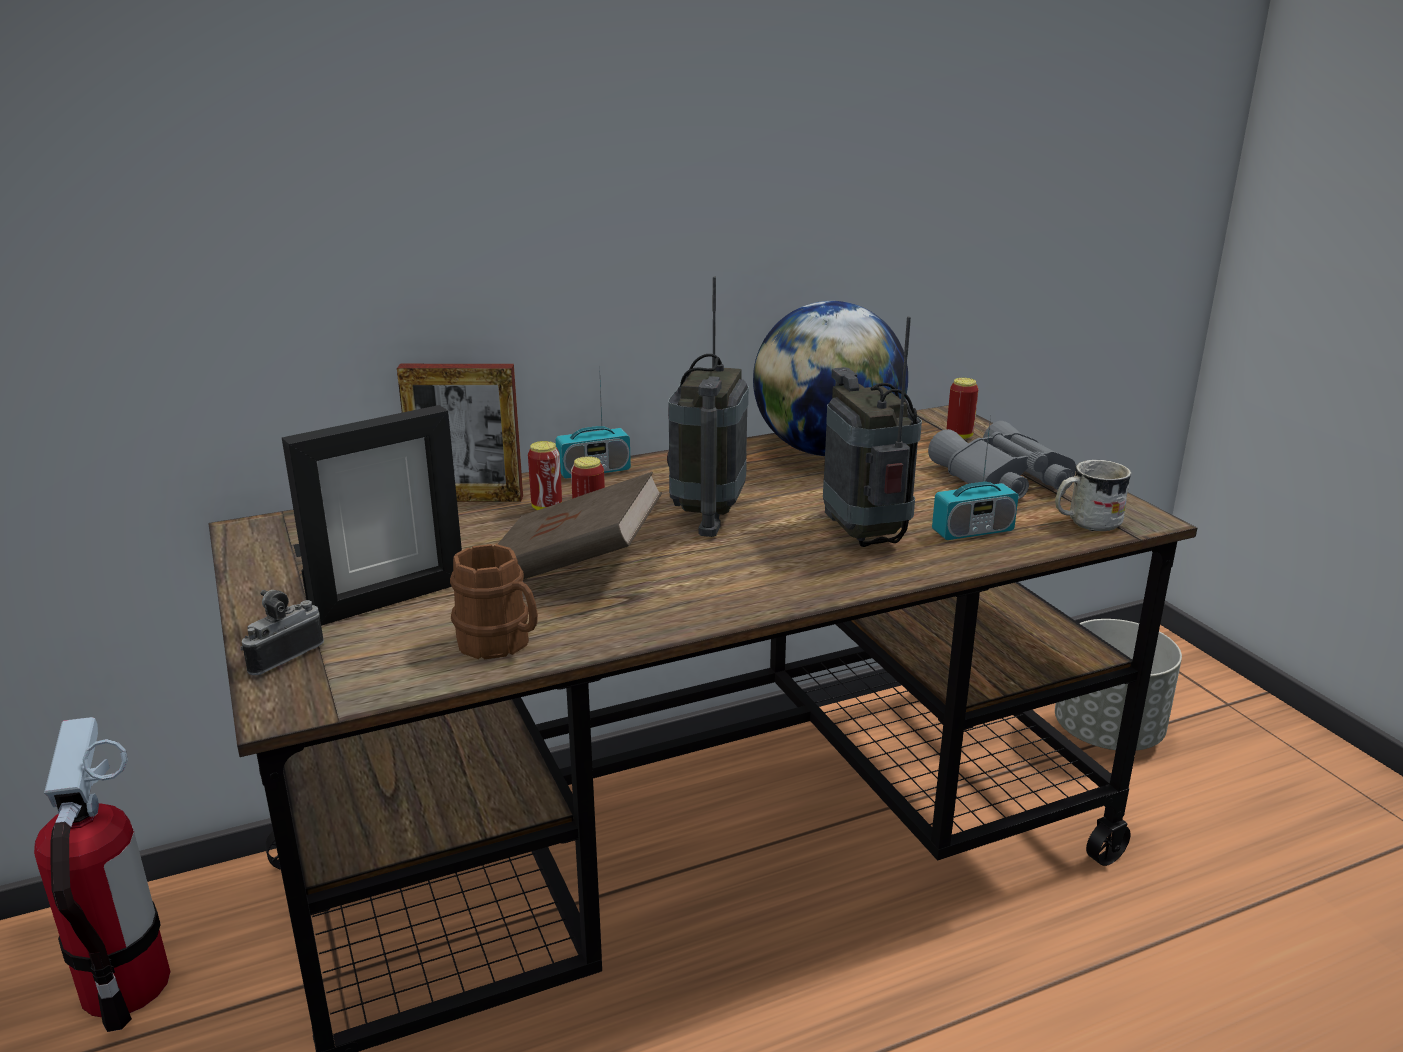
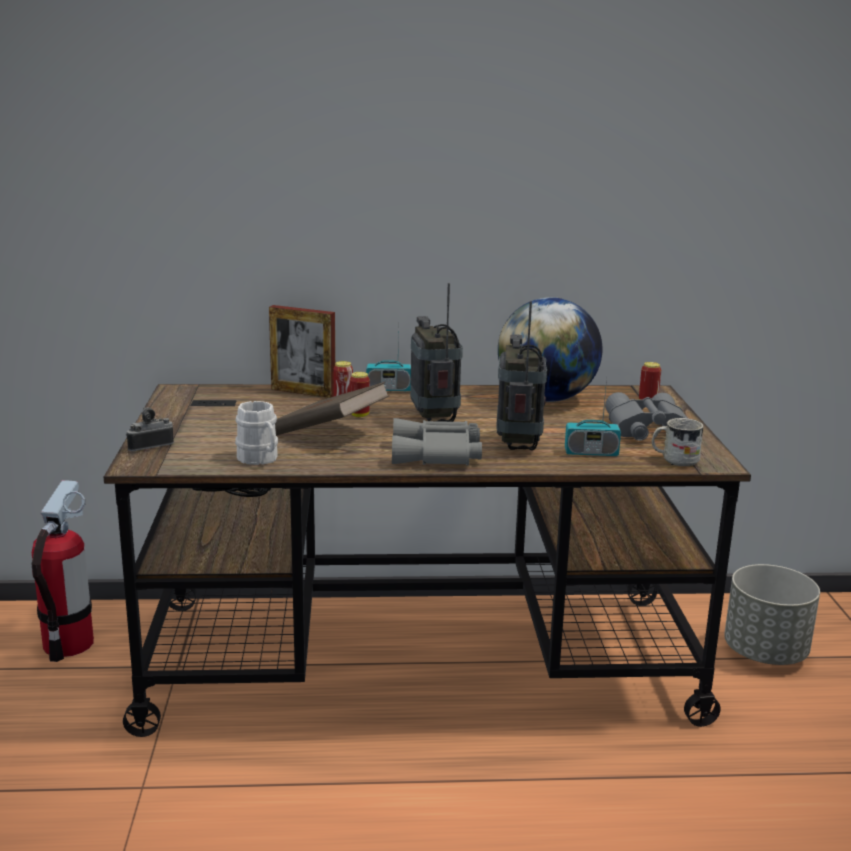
camera: 20 degrees right, 5 degrees down
(389, 598) = (221, 431): picture frame -> none
(500, 644) = (260, 459): brown mug -> white mug
(707, 513) = (434, 419): radio -> radio turned 135 degrees clockwise
(770, 578) = (437, 455): none -> grey binoculars

